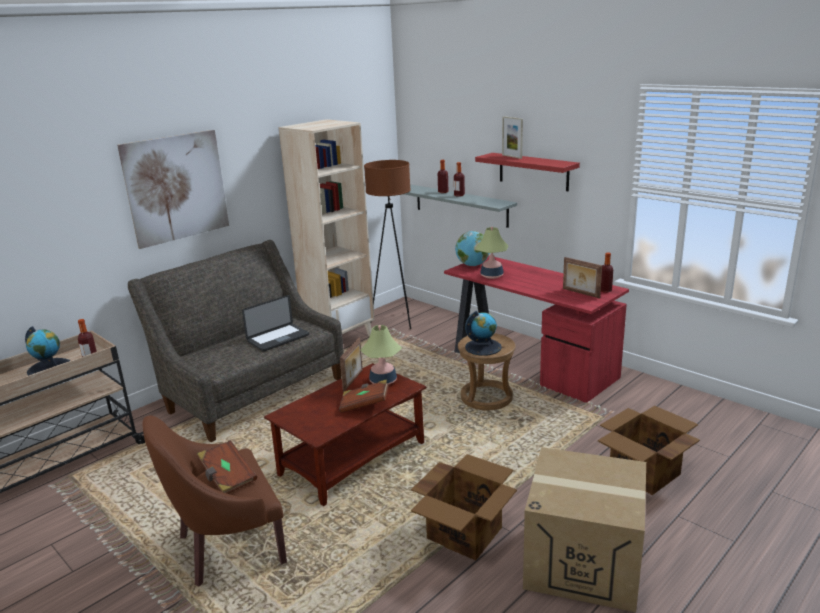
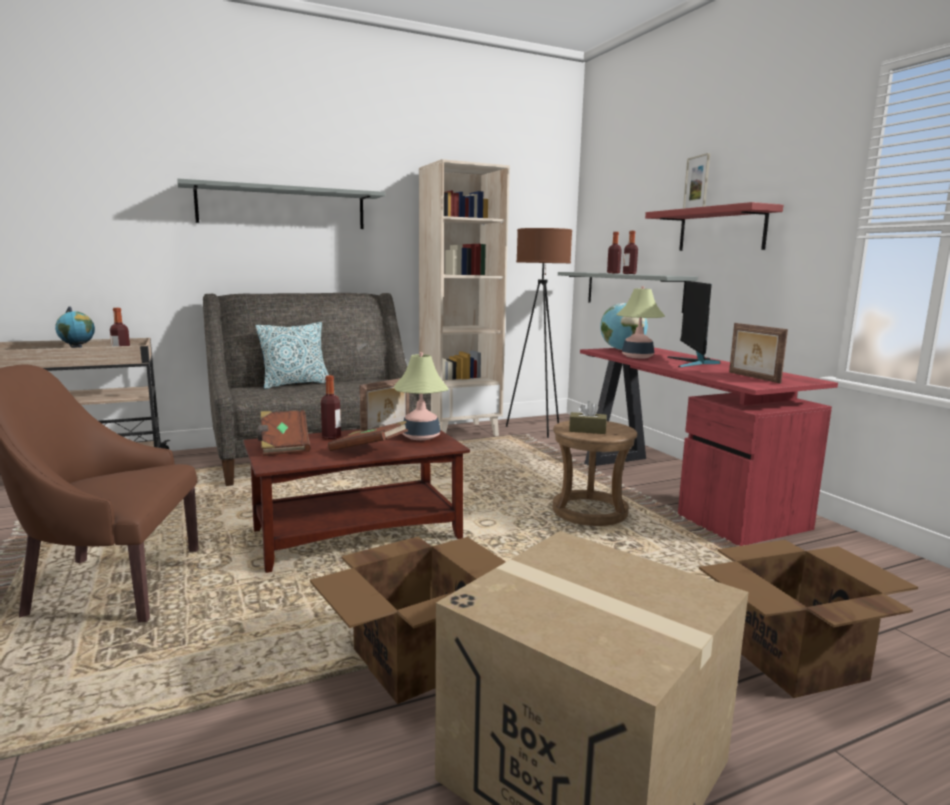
camera: 20 degrees right, 10 degrees down
(176, 188) = (283, 207): picture -> grey shelf
(225, 341) = (295, 384): none -> pillow
(227, 478) = (116, 479): brown book -> brown book (283, 446)
(278, 338) = (349, 389): laptop -> none
(483, 347) = (587, 430): globe -> brown tissue box
(532, 278) = (693, 363): none -> monitor
(605, 290) = (796, 379): bottle -> bottle (331, 436)

